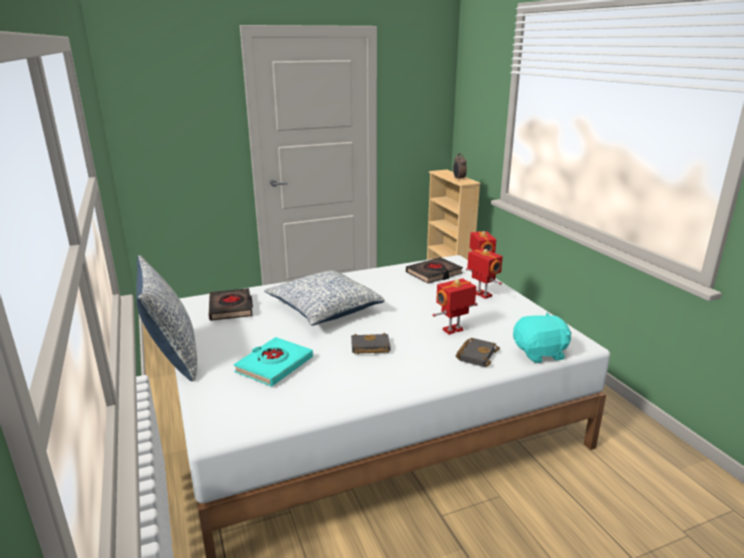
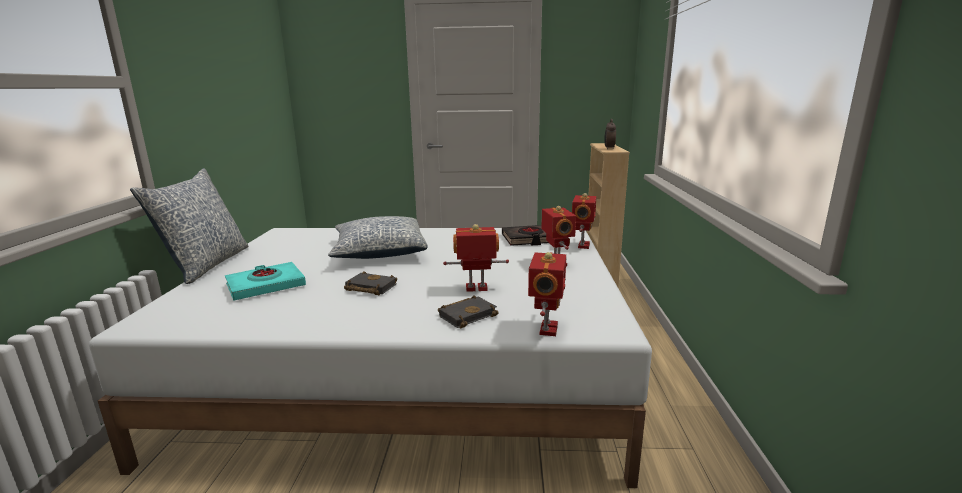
camera: 25 degrees right, 5 degrees down
(231, 308) = (307, 239): black book -> none
(540, 353) = (546, 329): turquoise plush toy -> toy robot

